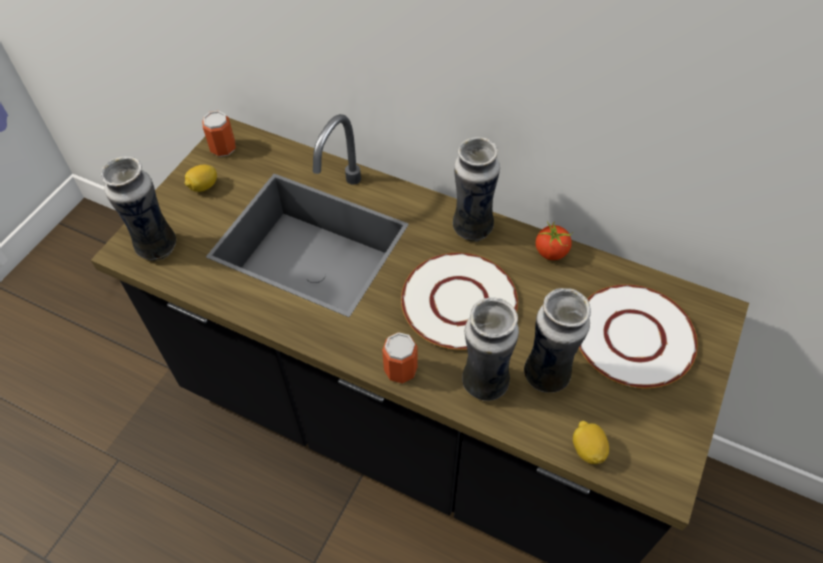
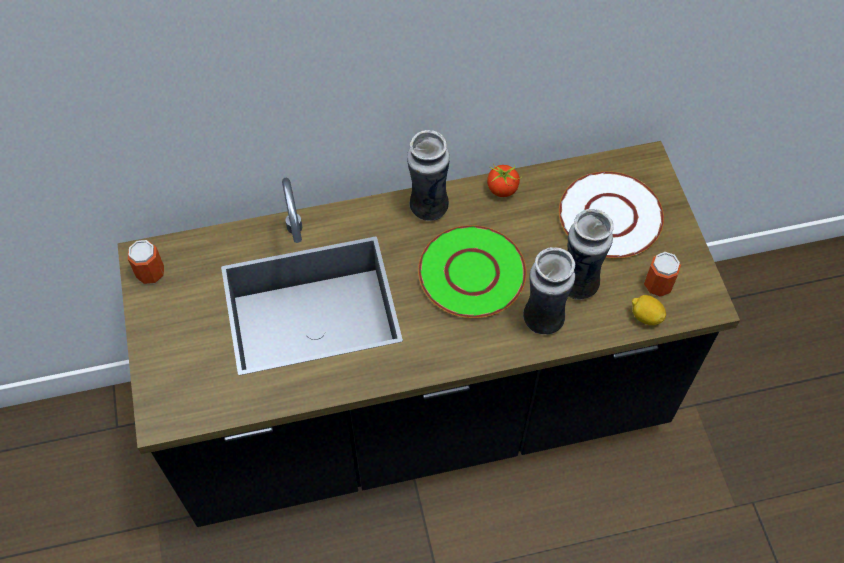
camera: 40 degrees left, 5 degrees up
(157, 246) = (185, 396): vase -> none
(203, 187) = (170, 318): lemon -> none
(400, 370) = (478, 353): can -> can (658, 285)
(459, 301) = (471, 272): white plate -> green plate

